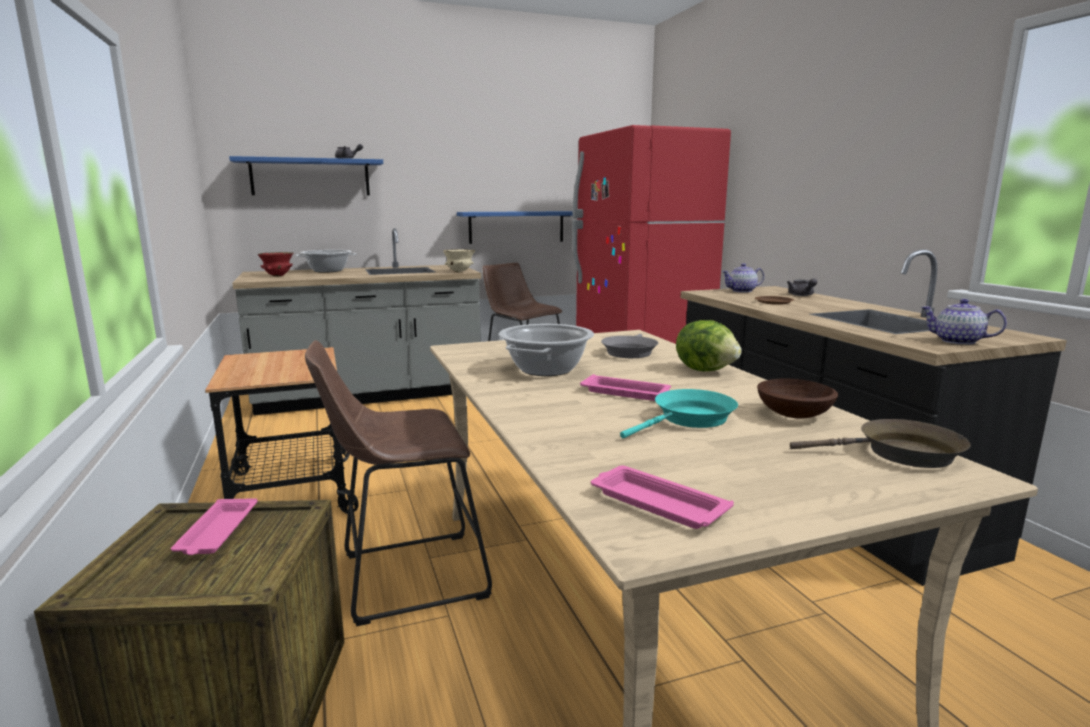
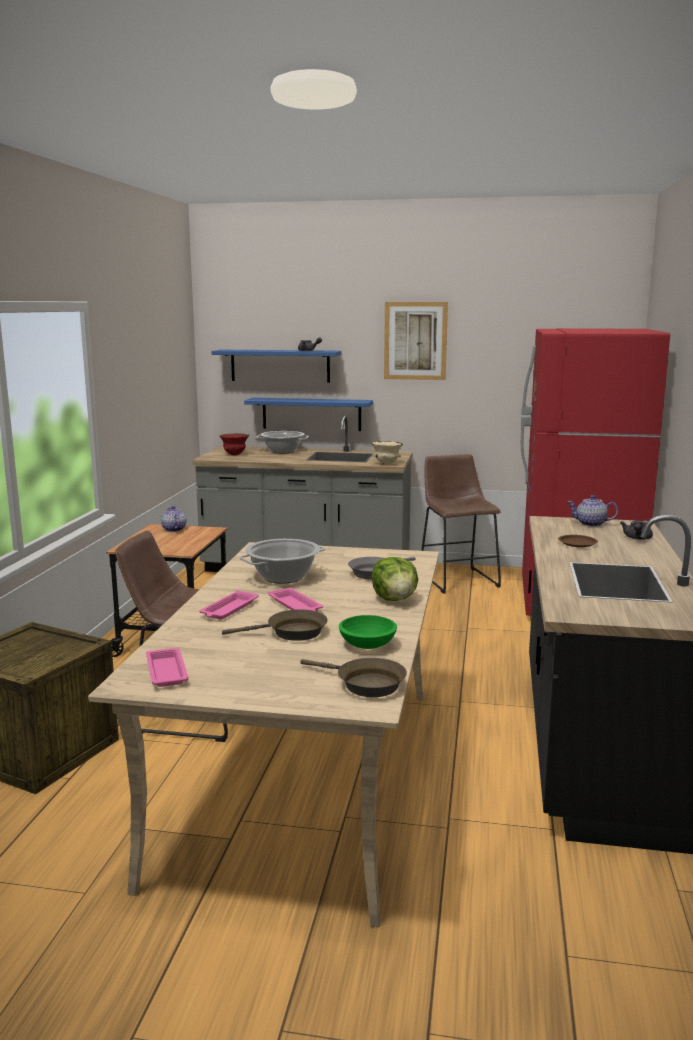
camera: 30 degrees right, 0 degrees up
(217, 532) = (39, 644): pink tray -> pink tray (229, 609)
(456, 152) = (415, 341): none -> picture
(516, 227) = (475, 417): blue shelf -> blue shelf (311, 414)
(689, 419) = (291, 632): turquoise frying pan -> brown frying pan
(792, 414) = (367, 644): brown bowl -> green bowl
(957, 341) = (608, 614): teapot -> teapot (173, 529)

